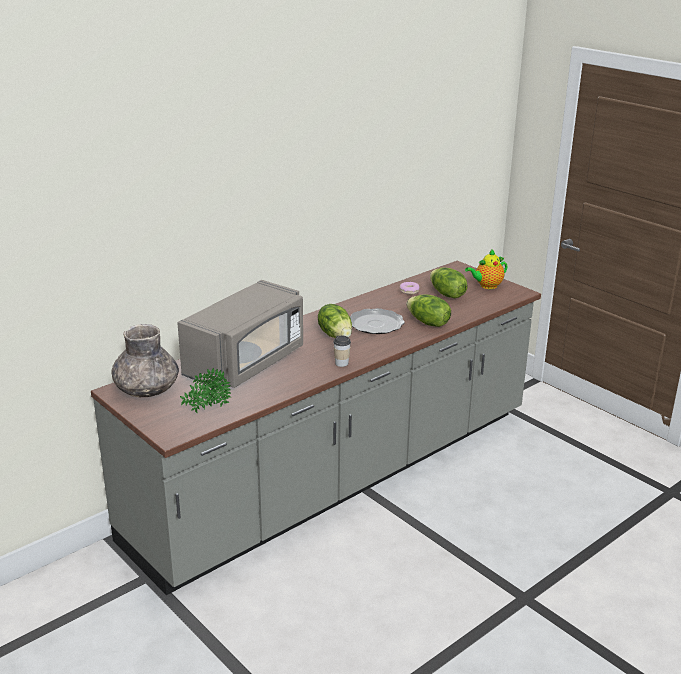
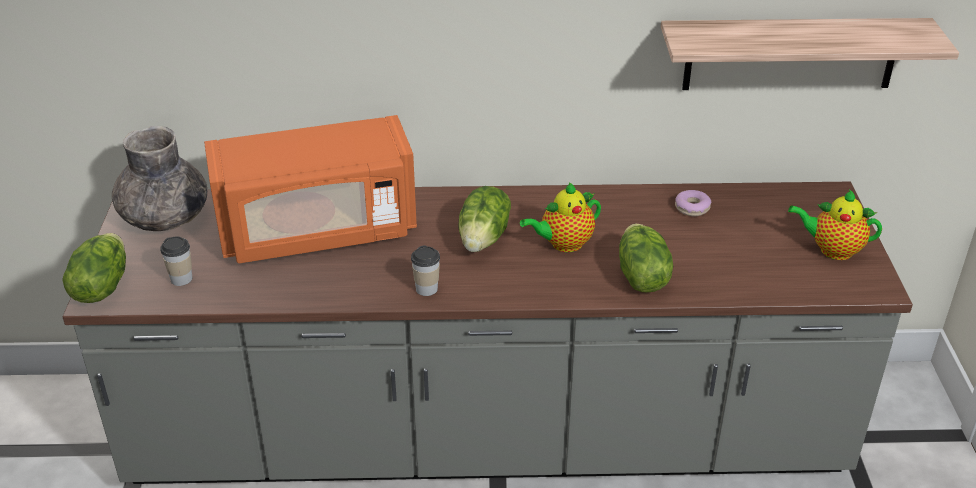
camera: 40 degrees right, 10 degrees up
(206, 409) = (181, 279): potted plant -> cup
(246, 363) = (318, 231): grey microwave -> orange microwave
(375, 324) = (563, 244): plate -> teapot
(426, 195) = (790, 54): none -> shelf
(446, 294) = (742, 238): lettuce -> lettuce (101, 287)

